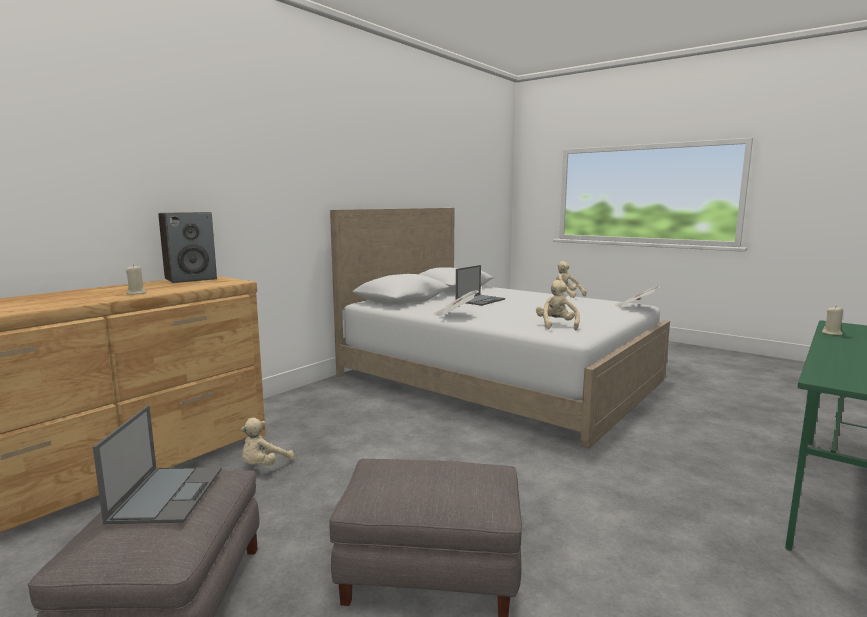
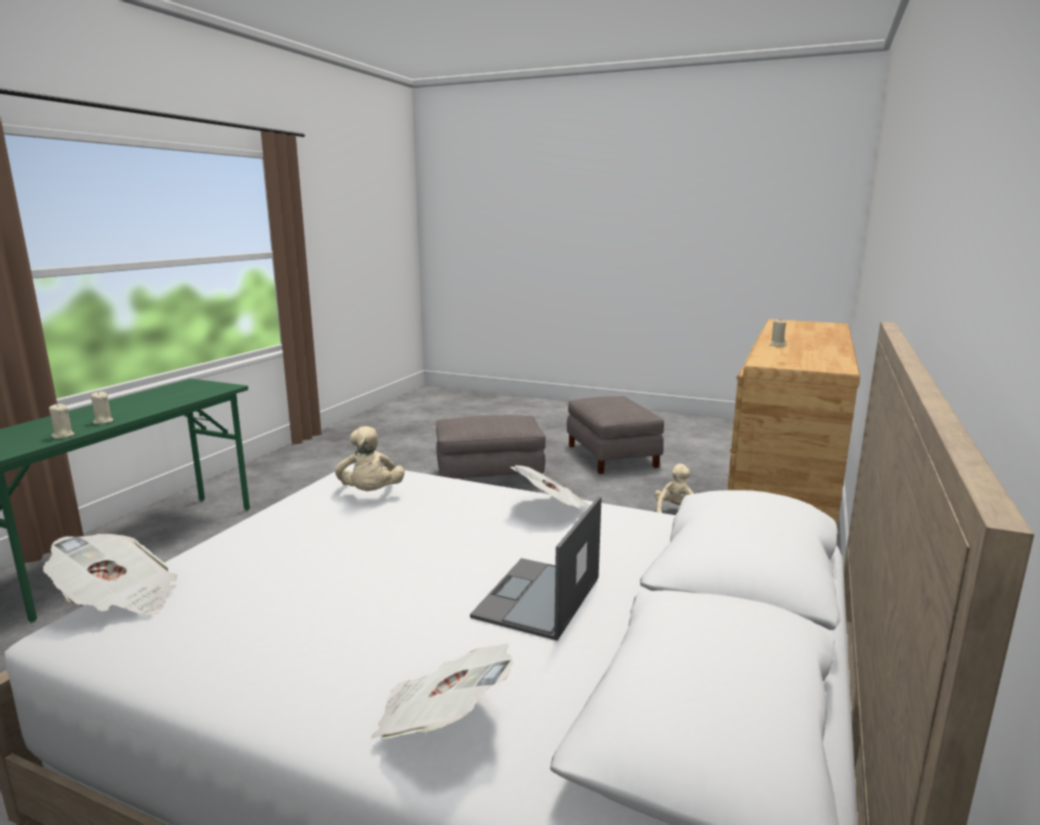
camera: 165 degrees right, 5 degrees up
(167, 494) = (616, 403): laptop -> none
(191, 279) = (828, 363): speaker -> none
(514, 292) = (442, 721): none -> newspaper
(565, 295) = (250, 697): beige plush toy -> none
(838, 343) = (103, 422): none -> beige candle

